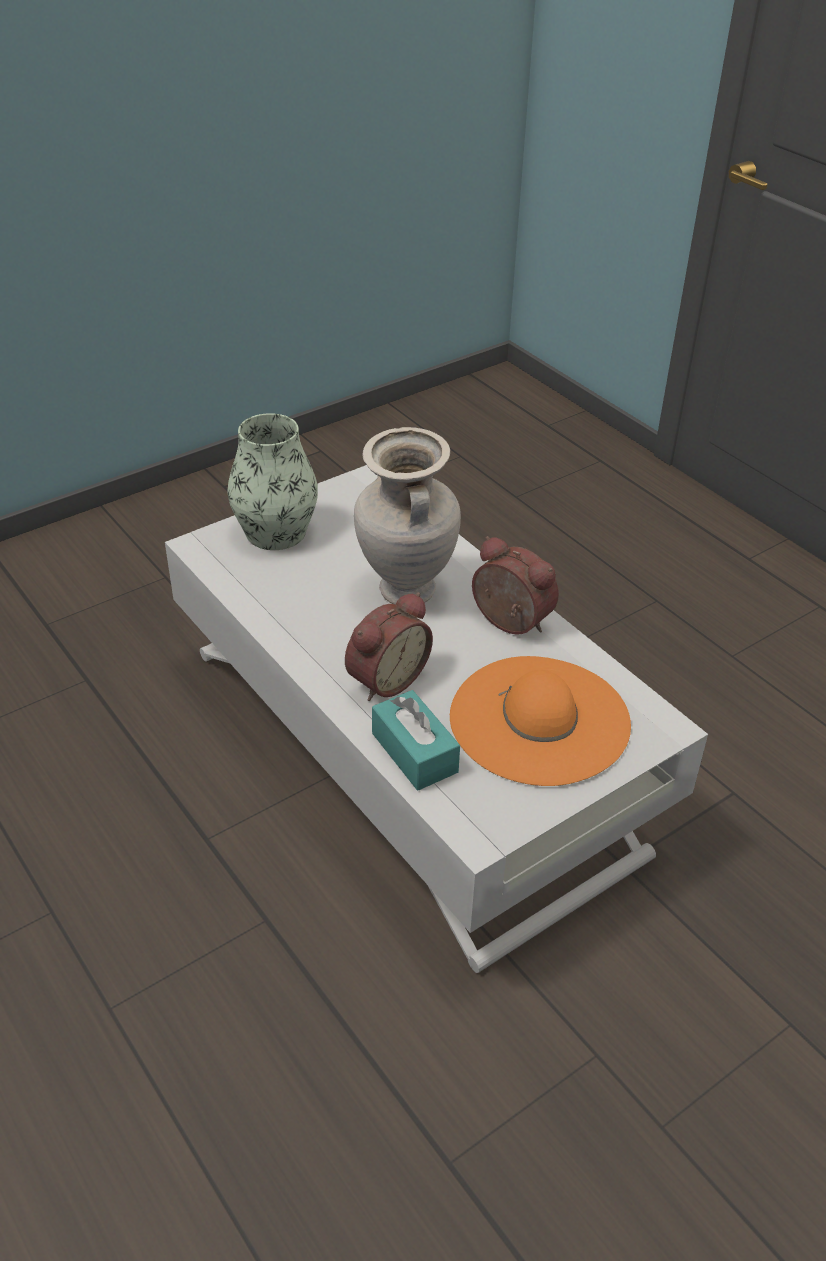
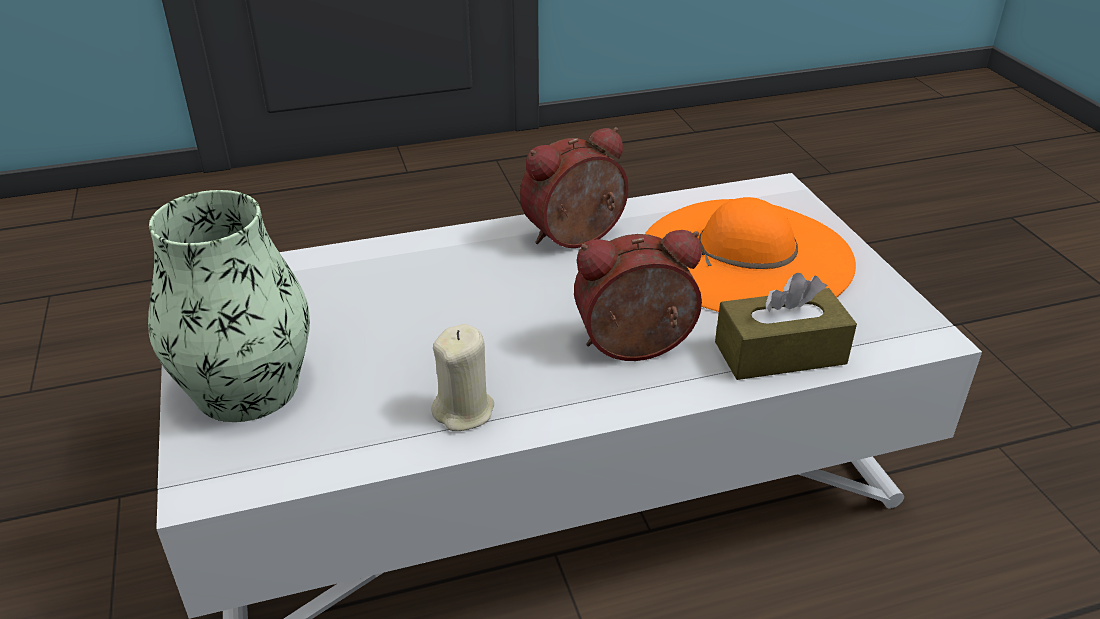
camera: 70 degrees left, 5 degrees down
(289, 617) = (464, 411): none -> beige candle
(385, 678) = (635, 349): alarm clock -> alarm clock turned 75 degrees counterclockwise
(405, 592) = (472, 298): beige vase -> none
(414, 752) = (780, 353): turquoise tissue box -> brown tissue box

